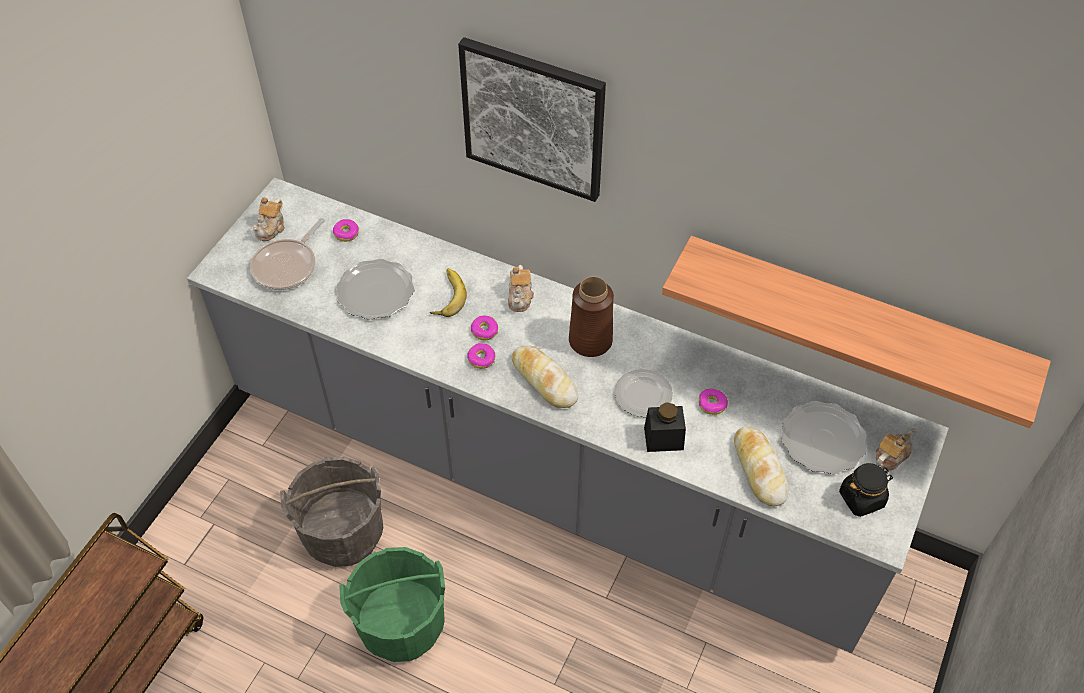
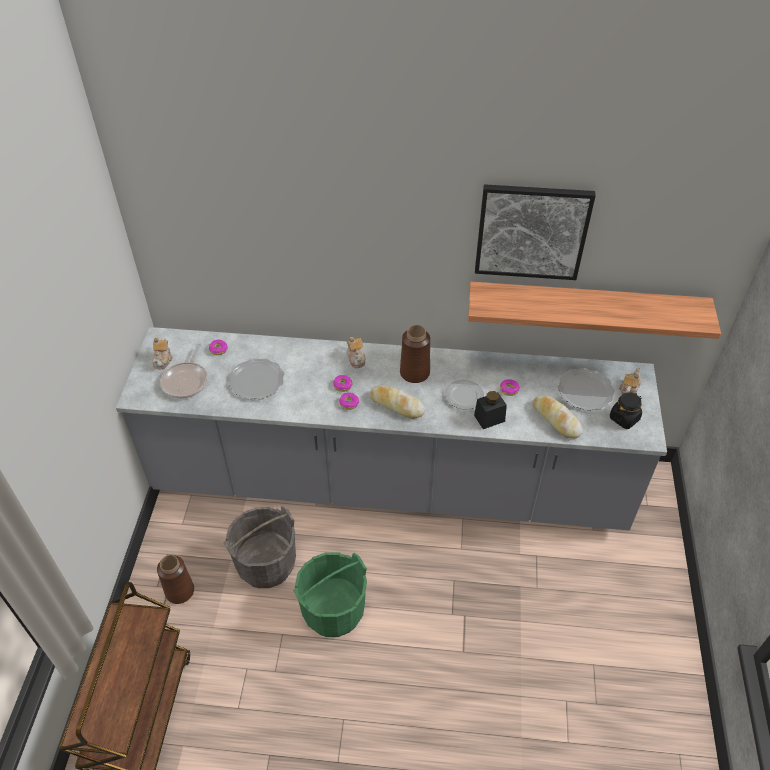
camera: 20 degrees left, 5 degrees down
(224, 533) = (179, 591): none -> brown vase
(446, 296) = (306, 371): banana -> none
(533, 118) = (353, 228): picture -> picture (531, 231)

